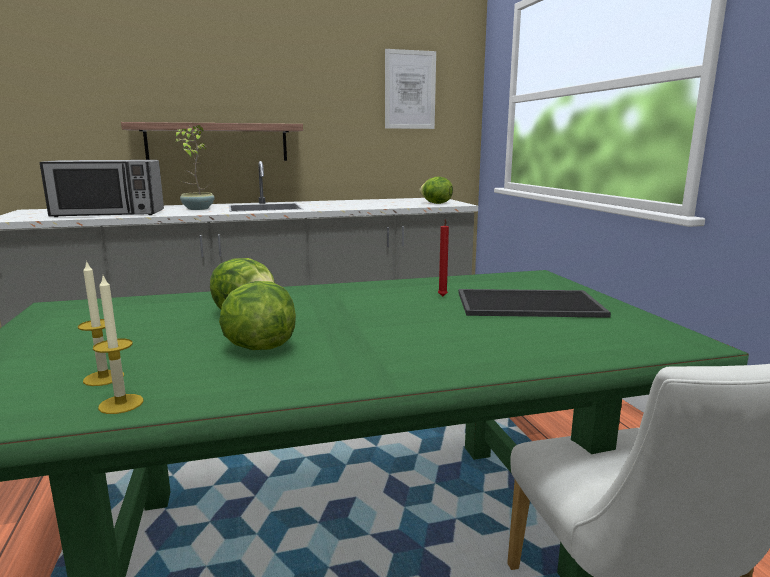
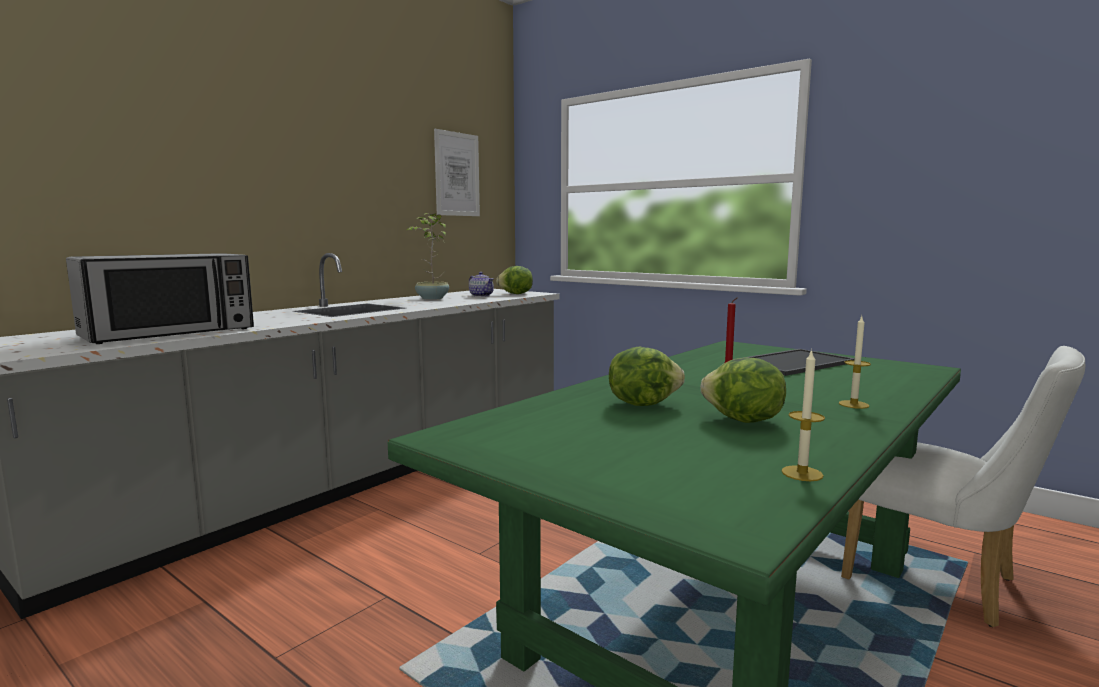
camera: 35 degrees left, 5 degrees down
(103, 378) = (724, 465): candle -> candle (853, 404)
(197, 209) = (273, 317): potted plant -> potted plant (431, 298)
(217, 142) = (260, 230): shelf -> none
(401, 203) = (481, 295): none -> teapot

